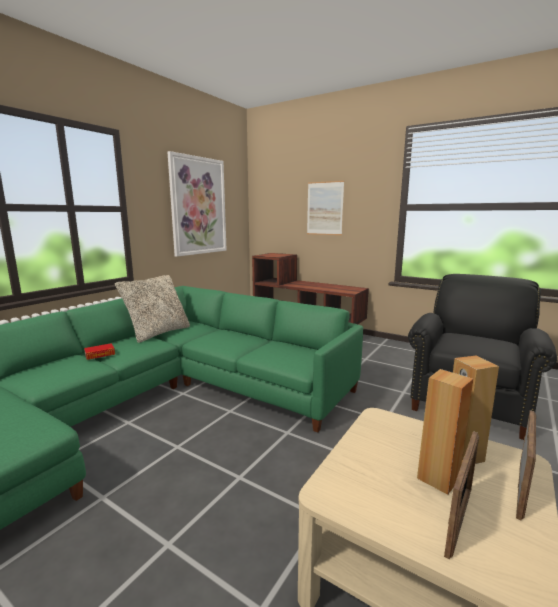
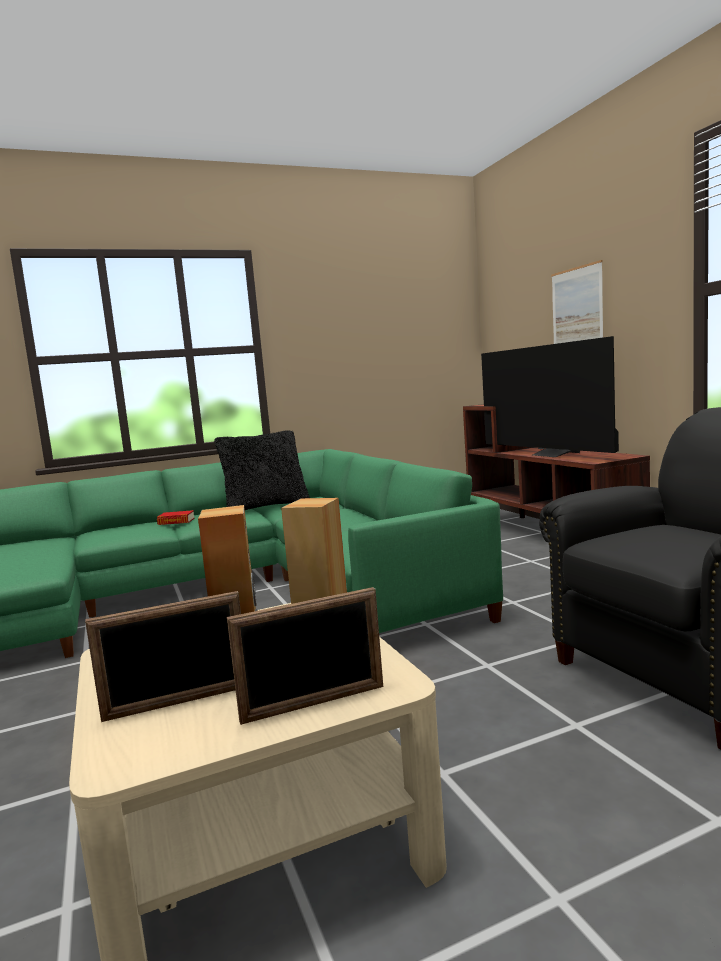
camera: 35 degrees right, 5 degrees down
(157, 332) = (266, 506): beige pillow -> black pillow
(198, 206) = (378, 336): picture -> none
(316, 287) = (551, 454): none -> television

